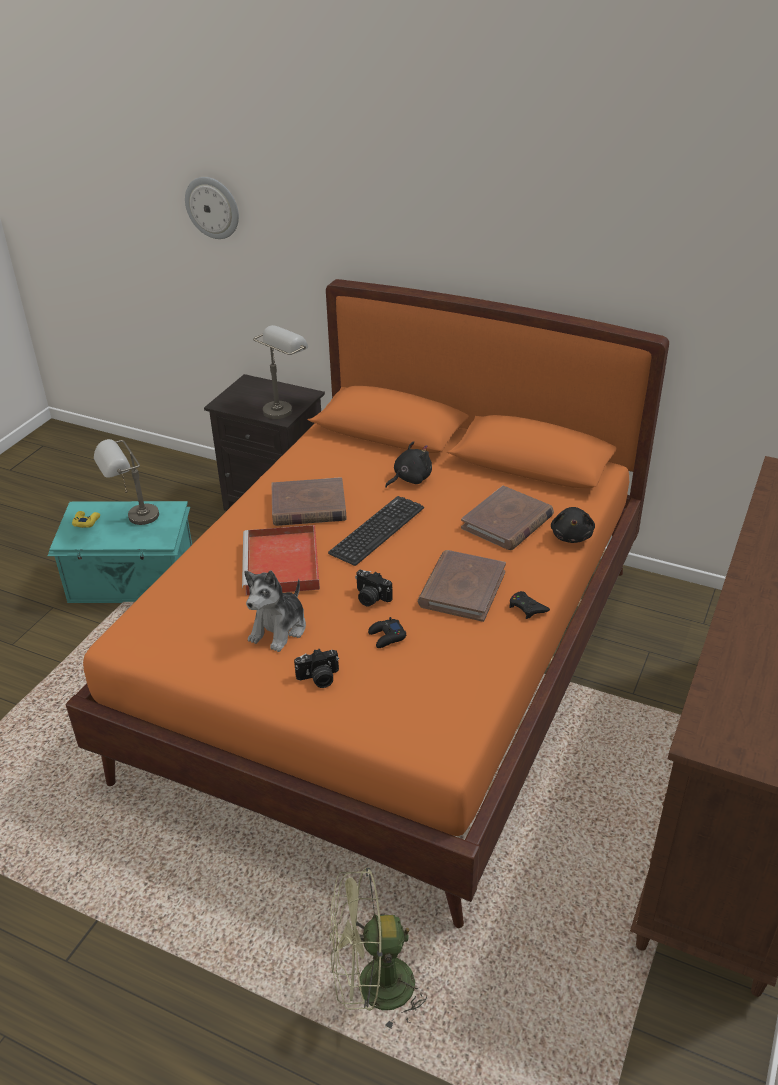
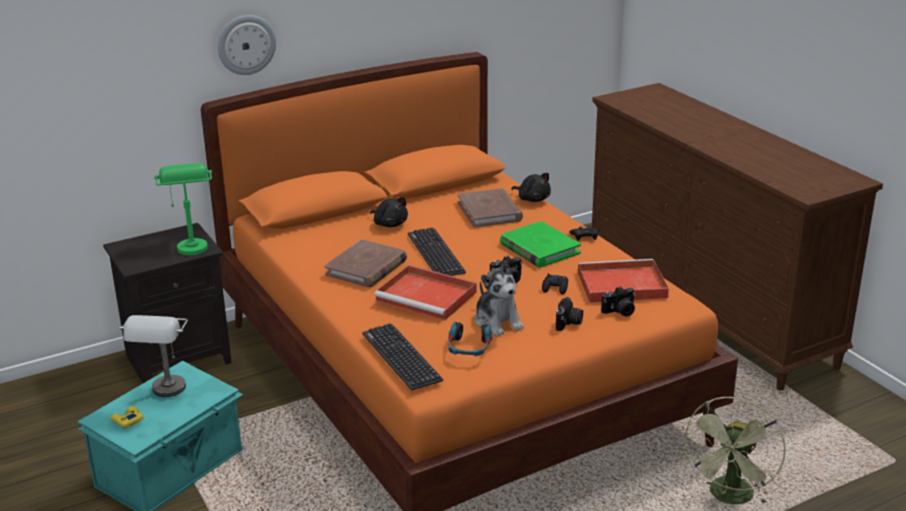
camera: 55 degrees left, 10 degrees down
(159, 601) = (401, 357): none -> keyboard
(206, 633) = (469, 348): none -> headphones
(213, 207) = (53, 77): wall clock -> wall clock (246, 44)
(284, 407) = (191, 244): grey table lamp -> green table lamp
(377, 706) = (620, 312): none -> camera
(410, 479) = (390, 224): black plush toy -> black plush toy turned 135 degrees clockwise
(439, 681) = (620, 285): none -> red tray
(462, 589) = (539, 248): brown book -> green book

